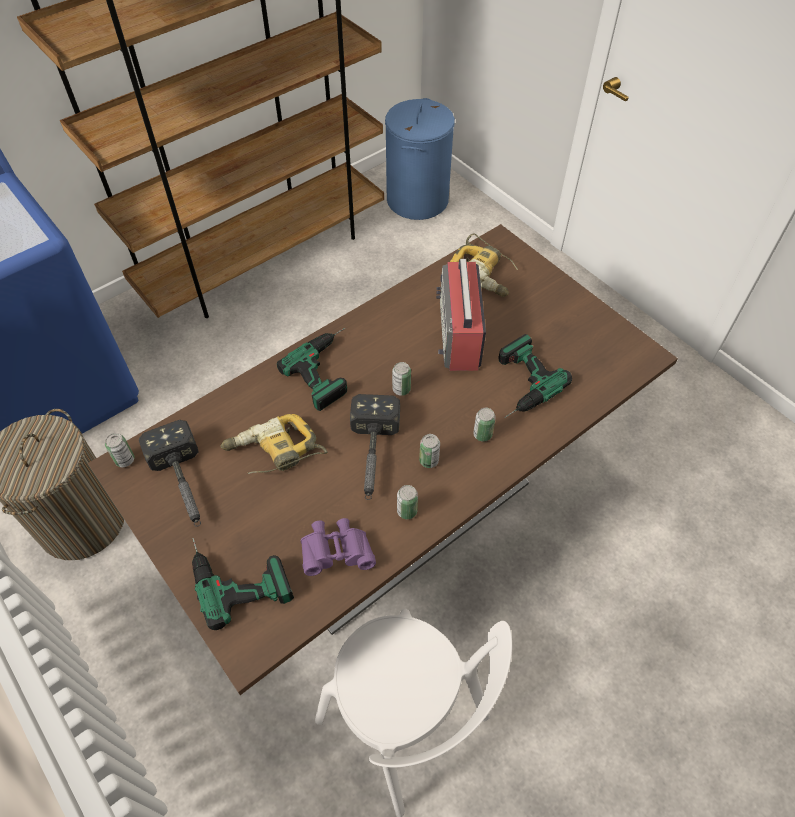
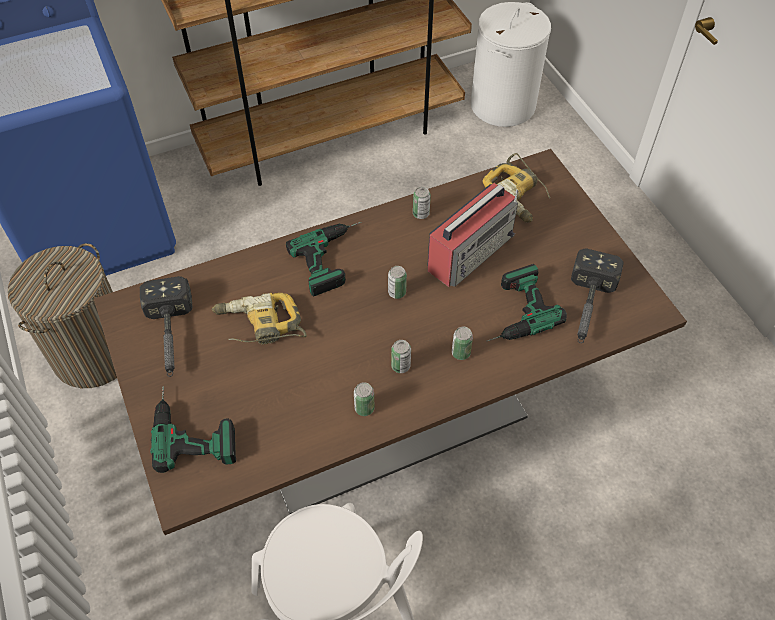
camera: 15 degrees right, 0 degrees up
(125, 460) = (126, 303): can -> can (421, 214)
(337, 552) = (287, 431): purple binoculars -> none
(372, 457) = (349, 350): hammer -> hammer (587, 308)
(417, 199) = (503, 105): blue laundry basket -> white laundry basket
(459, 335) = (471, 252): radio -> radio turned 150 degrees counterclockwise

